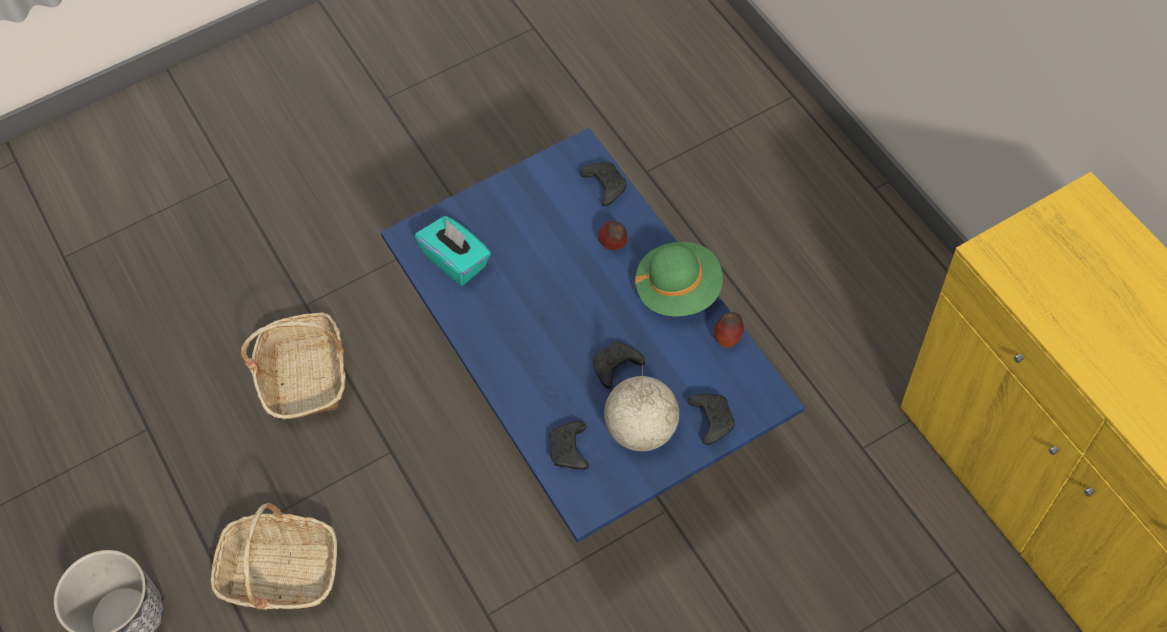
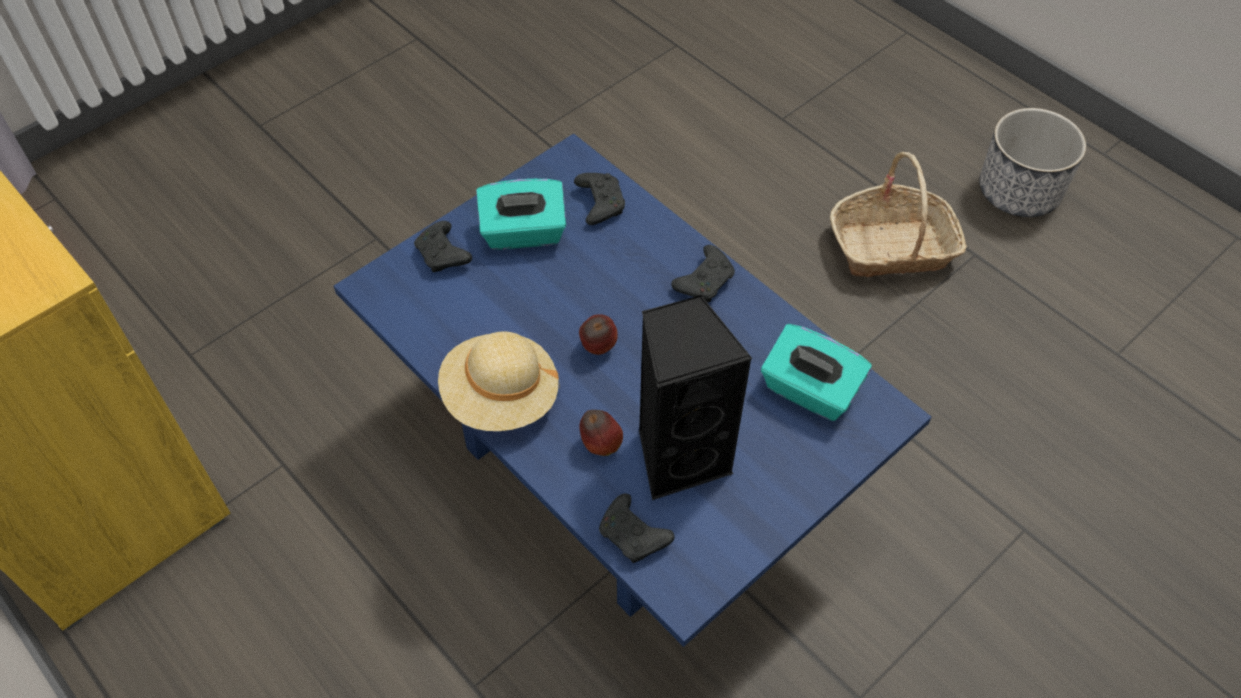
camera: 165 degrees right, 5 degrees down
(305, 376) = (974, 440): basket -> none
(561, 230) = (680, 456): none -> black speaker
(615, 368) = (565, 292): black game controller -> black game controller (705, 281)
(640, 430) = (523, 233): globe -> turquoise tissue box
(678, 290) = (501, 398): green hat -> beige hat
(728, 338) = (429, 346): apple -> apple (598, 348)

